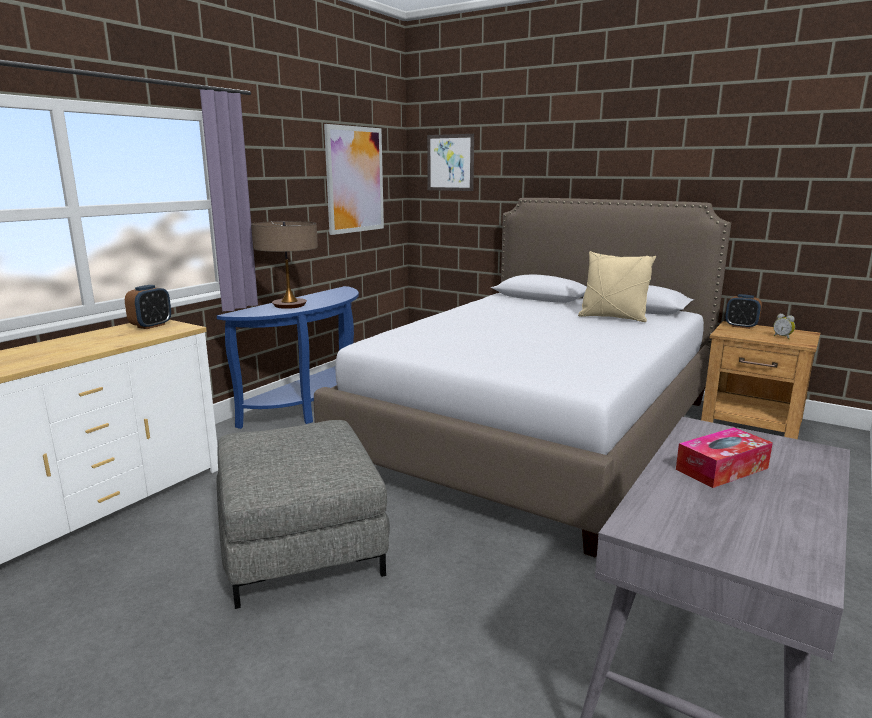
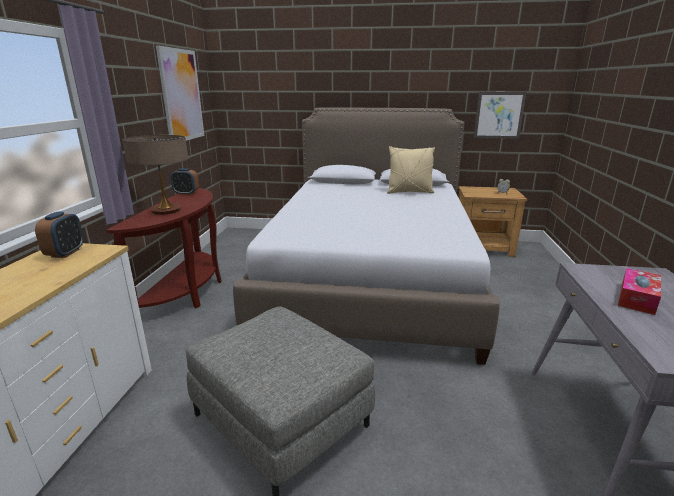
camera: 25 degrees left, 5 degrees up
(311, 407) = (188, 292): blue console table -> brown console table
(450, 162) = (251, 80): picture -> picture (499, 115)
(741, 326) = (473, 188): alarm clock -> alarm clock (186, 193)

